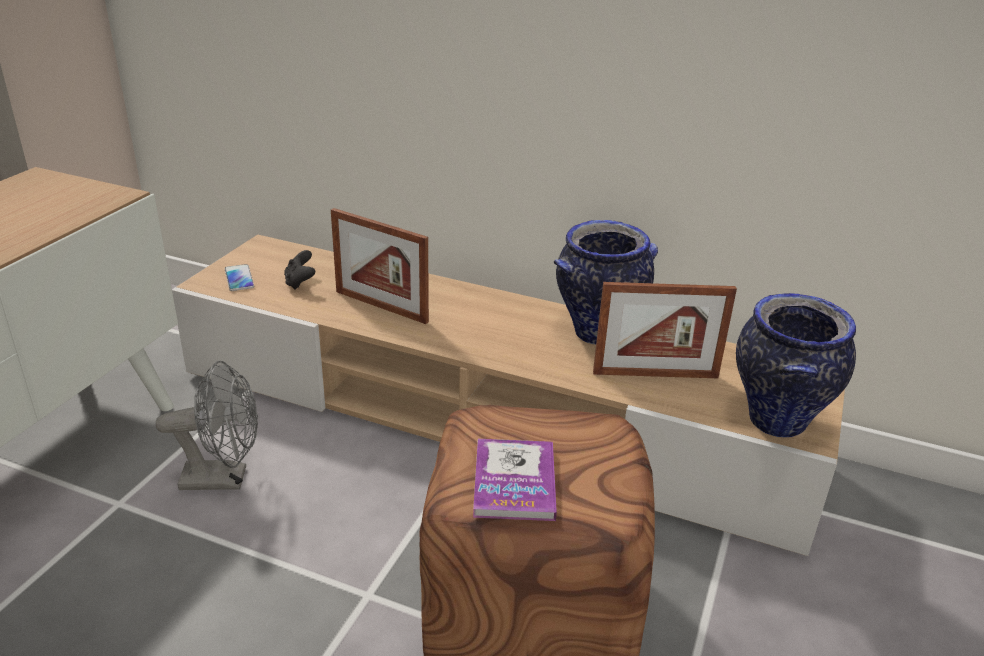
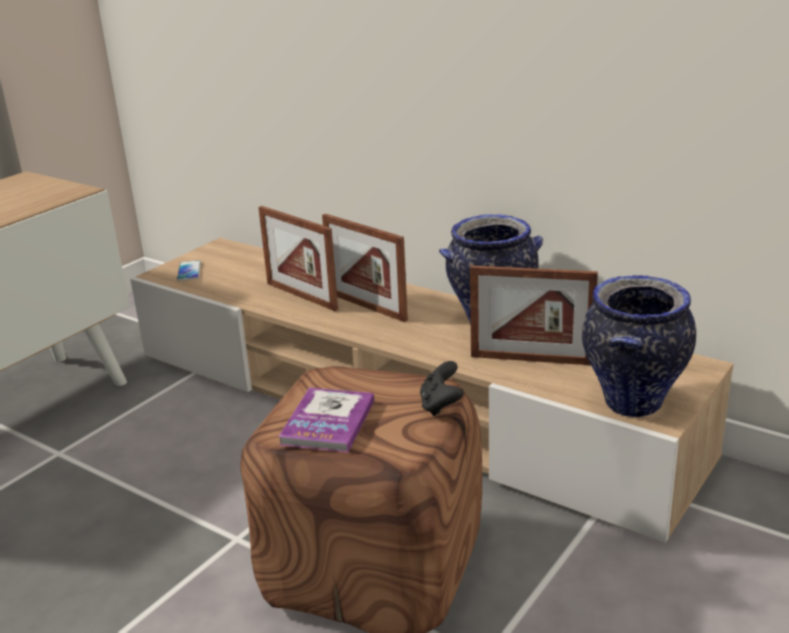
camera: 15 degrees right, 5 degrees down
(224, 478) = (149, 440): grey fan -> none
(300, 283) = (239, 276): black game controller -> black game controller (441, 405)
(458, 317) = (366, 306): none -> picture frame

